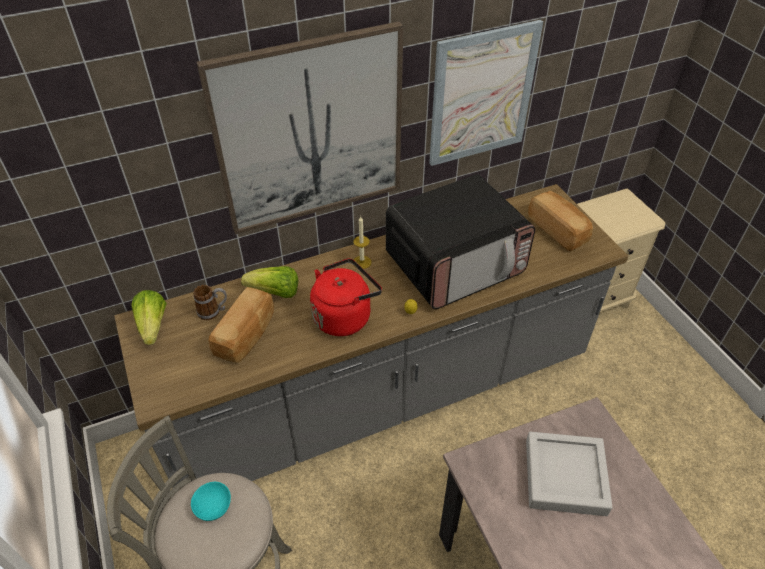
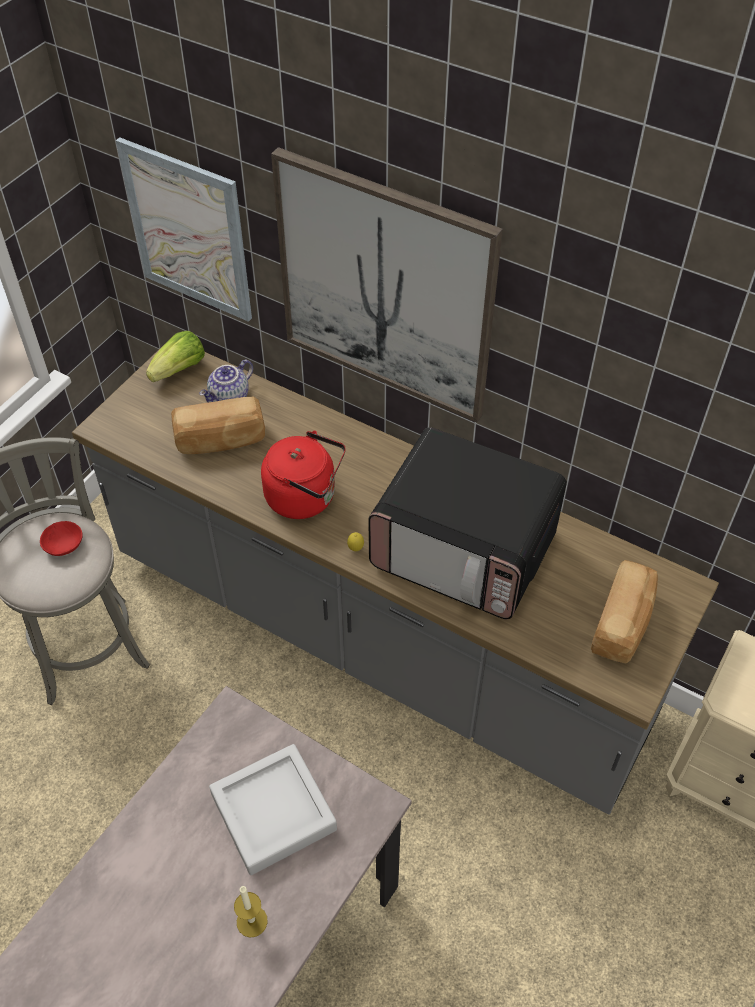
camera: 55 degrees right, 5 degrees up
(213, 311) = (229, 398): mug -> teapot
(214, 506) = (64, 546): turquoise bowl -> red bowl
(275, 292) = (290, 426): lettuce -> none
(362, 262) = (393, 468): candle -> candle (252, 921)
(482, 95) = (612, 384): picture -> picture (188, 231)

